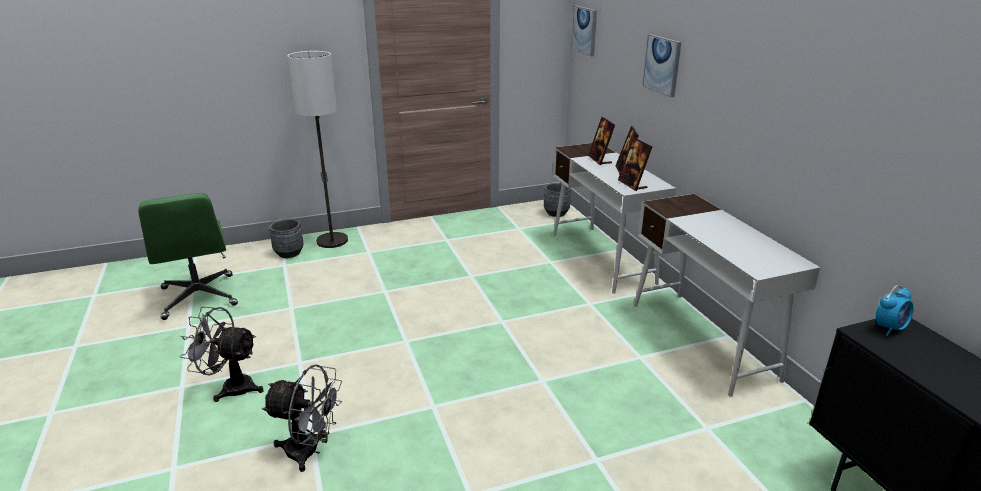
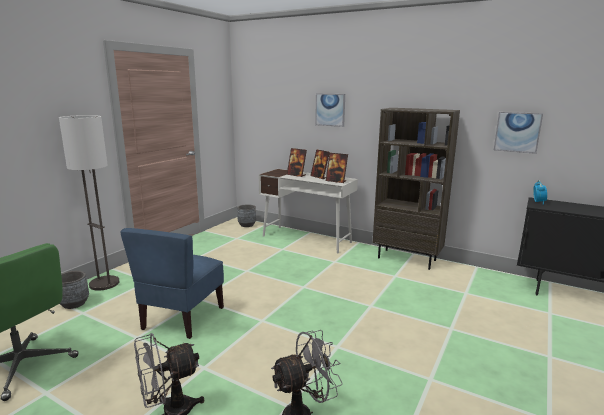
camera: 40 degrees left, 10 degrees down
(345, 305) = (182, 318): none -> blue chair
(585, 30) = (249, 100): picture -> picture (517, 132)
(702, 340) = (407, 259): white desk -> brown bookcase

